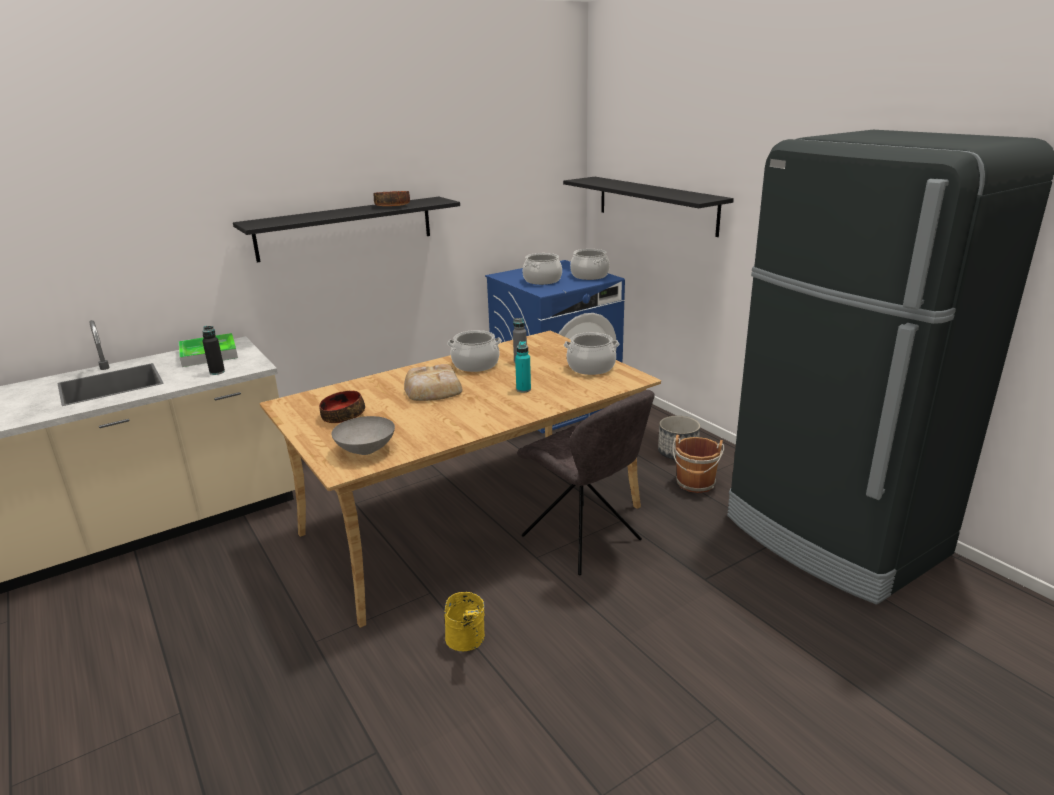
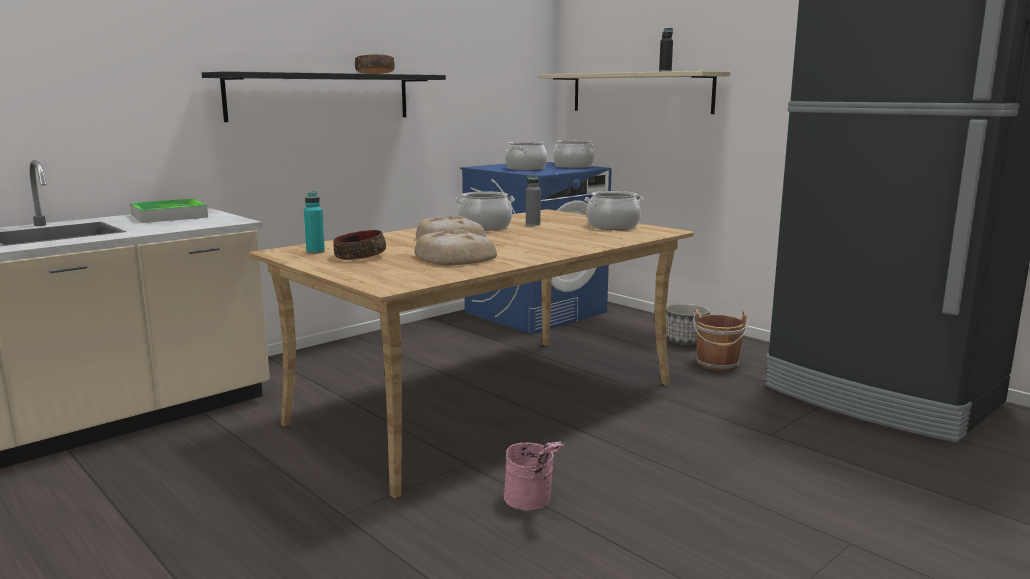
camera: 10 degrees left, 10 degrees down
(217, 372) = (190, 224): black bottle -> black bottle (665, 72)
(365, 451) = (406, 274): grey bowl -> none
(420, 422) = (455, 258): none -> bread
(467, 642) = (532, 502): yellow bucket -> pink bucket
(523, 389) = (552, 238): turquoise bottle -> turquoise bottle (315, 252)
(584, 540) = (622, 412): grey chair -> none
(656, 205) = (640, 92): black shelf -> beige shelf

